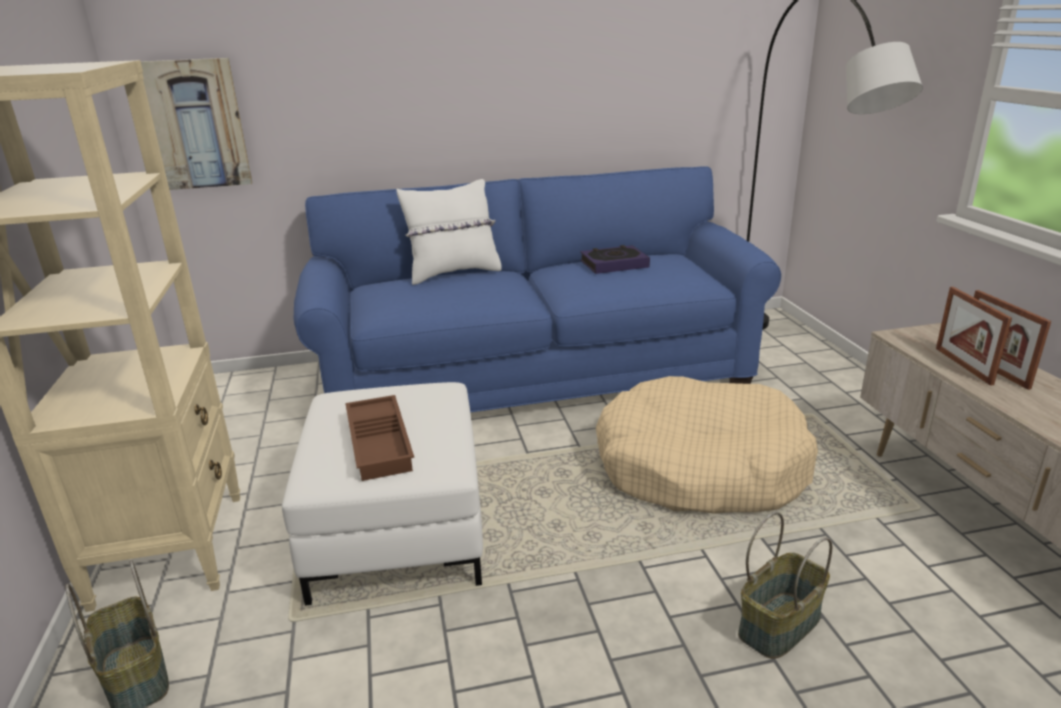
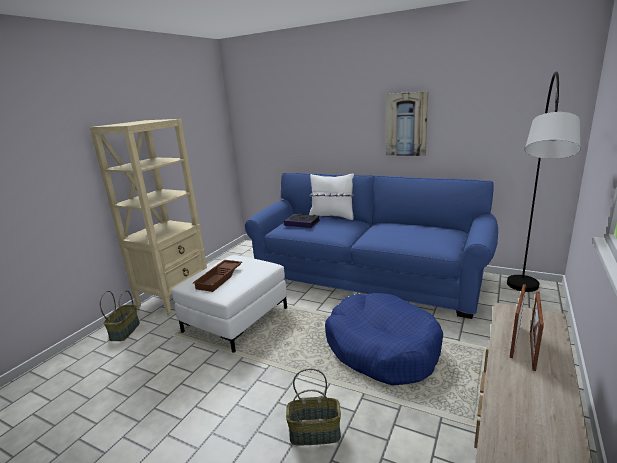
camera: 40 degrees right, 5 degrees down
(198, 124) = (255, 139): picture -> picture (406, 124)
(614, 264) = (408, 228): book -> book (302, 223)
(700, 467) = (382, 348): beige dog bed -> blue dog bed

